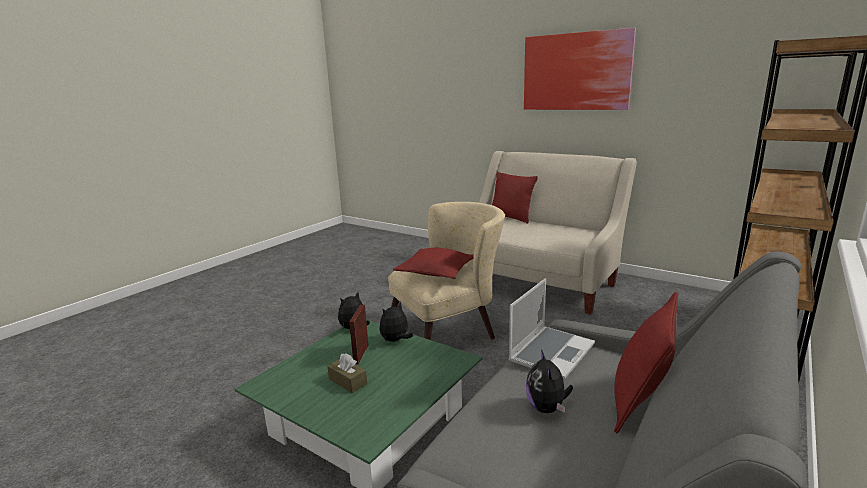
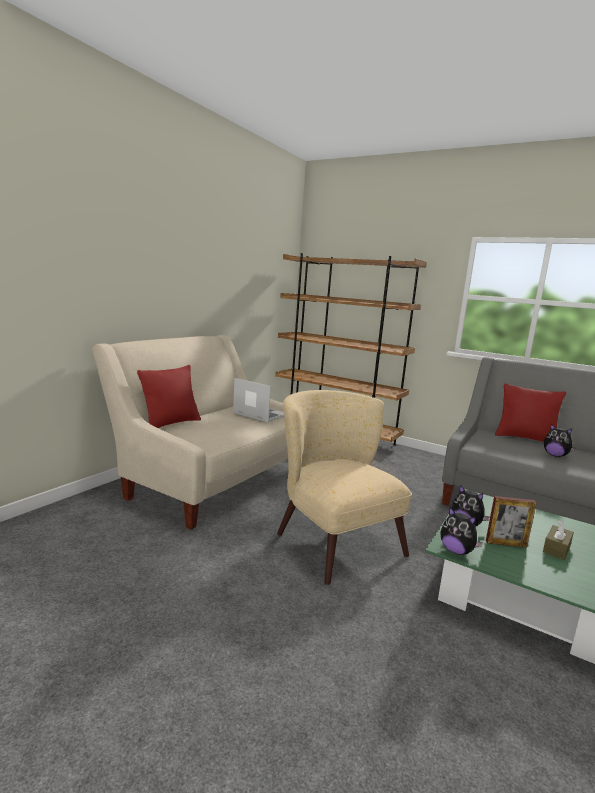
camera: 95 degrees left, 5 degrees down
(436, 272) = (359, 471): red pillow -> none
(547, 408) = (555, 455): plush toy -> plush toy turned 45 degrees clockwise
(551, 352) = (493, 447): laptop -> laptop (259, 414)
(576, 72) = (172, 246): picture -> none

